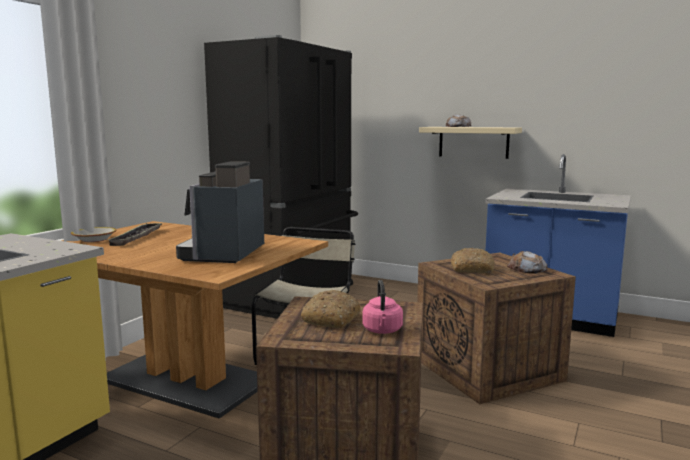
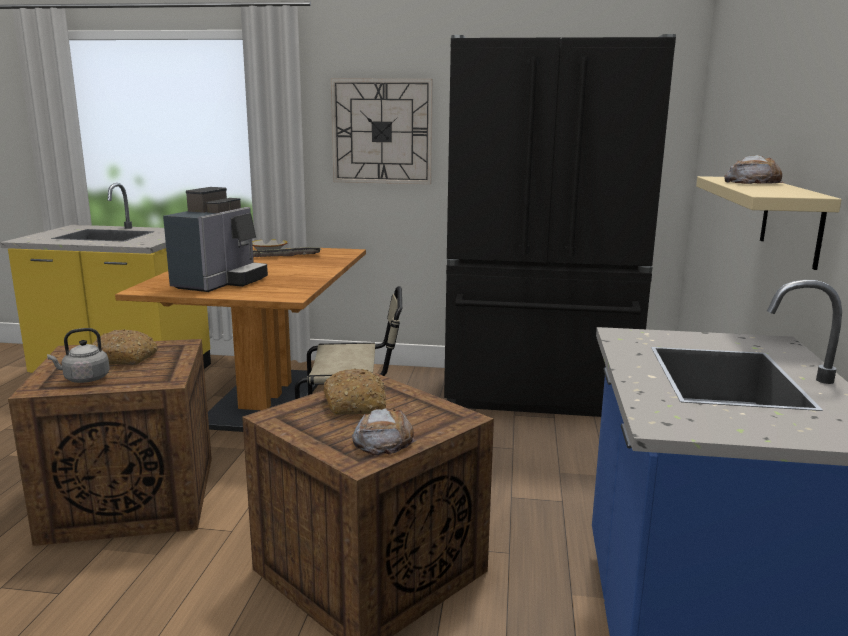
camera: 70 degrees right, 5 degrees up
(153, 109) = (382, 131): none -> wall clock
(224, 254) = (220, 282): coffee machine -> coffee machine turned 120 degrees clockwise
(382, 331) = (84, 379): pink kettle -> grey kettle

